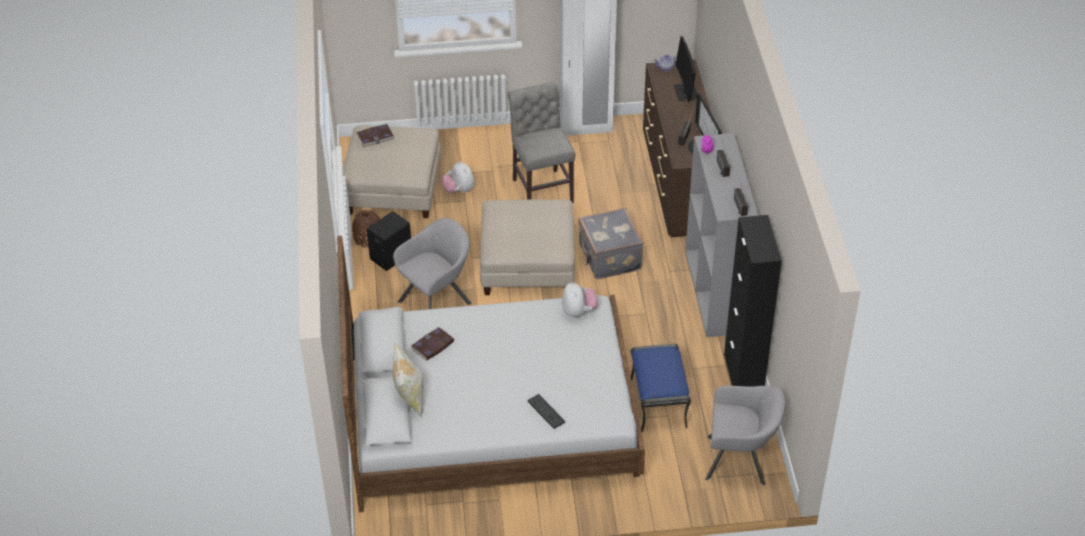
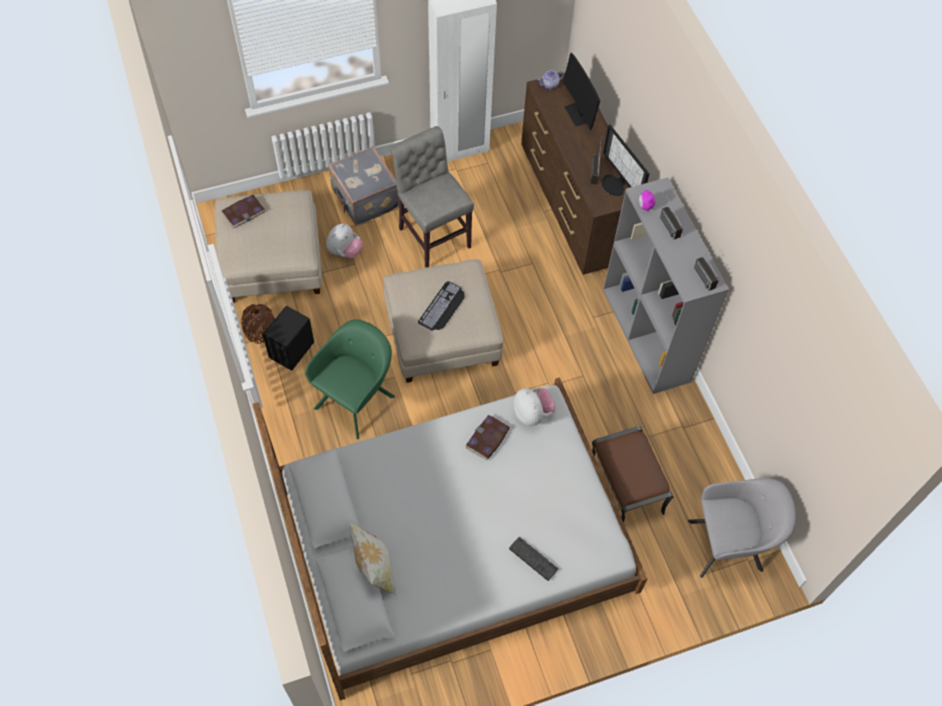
camera: 15 degrees left, 15 degrees up
(432, 345) = (382, 491): book -> book (487, 438)
(437, 300) = (357, 399): grey armchair -> green armchair
(459, 190) = (345, 251): plush toy -> plush toy turned 105 degrees counterclockwise
(526, 229) = (443, 308): none -> keyboard
(608, 258) = (526, 311): grey suitcase -> grey suitcase (364, 199)
(657, 402) = (624, 487): blue ottoman -> brown ottoman
(743, 376) = (703, 436): black cabinet -> none

